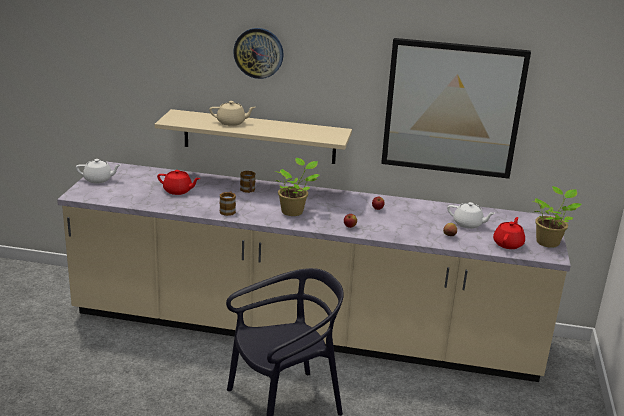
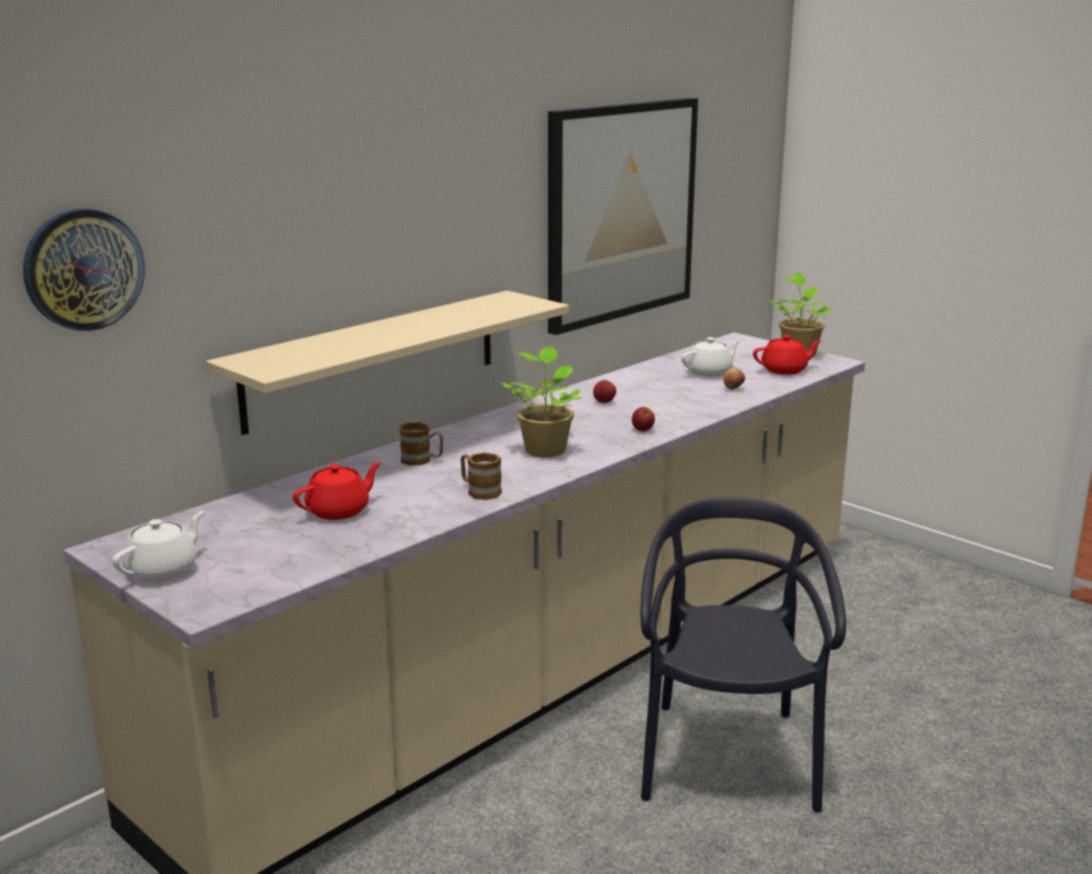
camera: 55 degrees left, 5 degrees down
(231, 123) = (362, 338): beige teapot -> none
(258, 53) = (360, 186): wall clock -> wall clock (83, 269)
(508, 244) = (785, 370): red teapot -> red teapot turned 105 degrees clockwise

